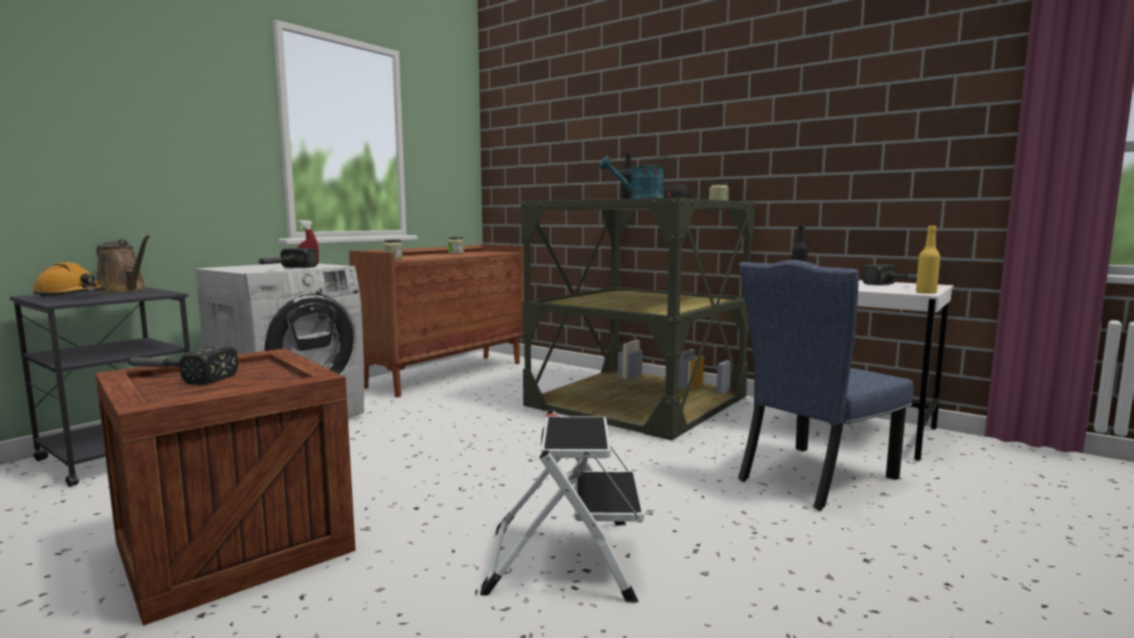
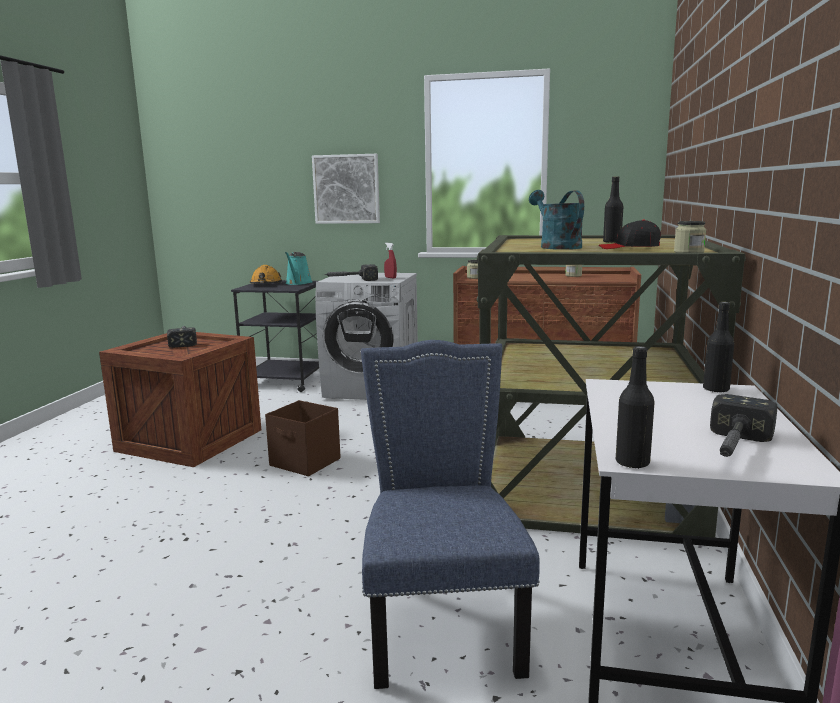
camera: 65 degrees right, 5 degrees up
(124, 290) = (298, 283): brown watering can -> turquoise watering can
(171, 149) = (346, 189): none -> picture
(452, 481) = (305, 462): none -> brown storage box
(564, 558) = (201, 527): step ladder -> none
(815, 476) = (442, 626): blue chair -> blue chair turned 60 degrees clockwise
(926, 293) = (632, 463): yellow bottle -> black bottle

